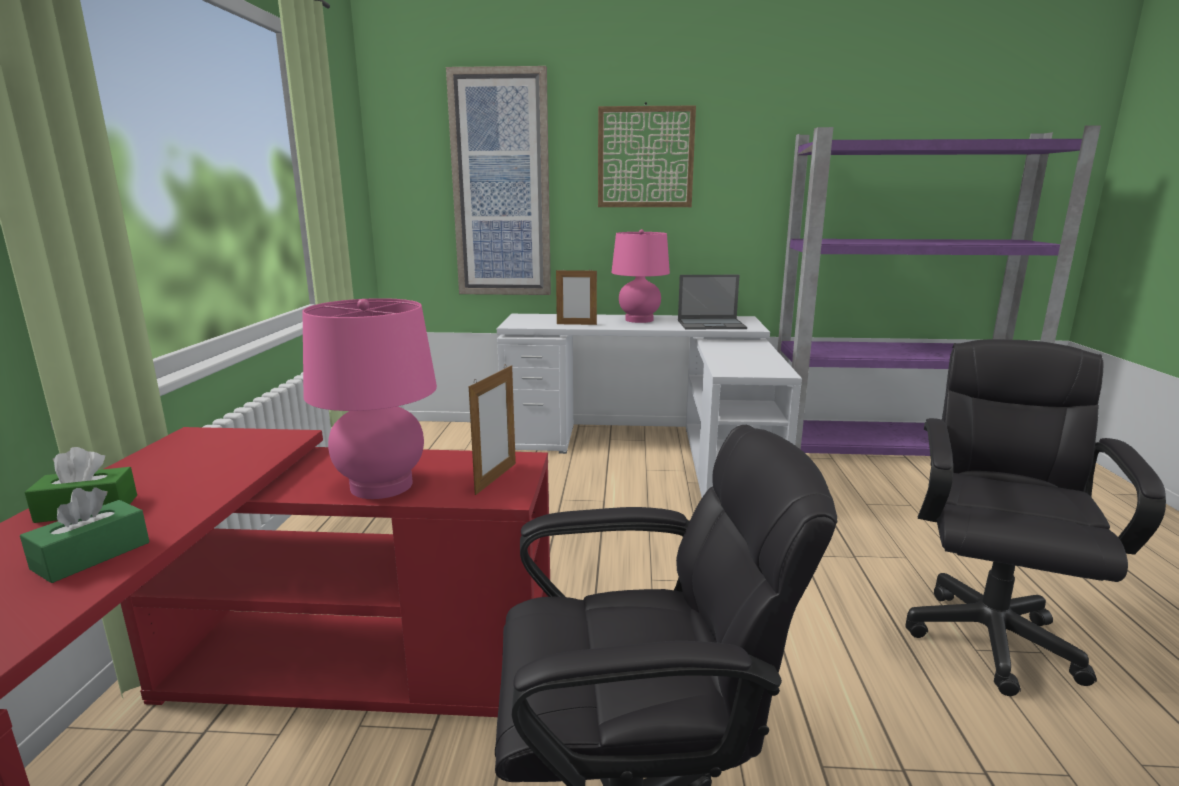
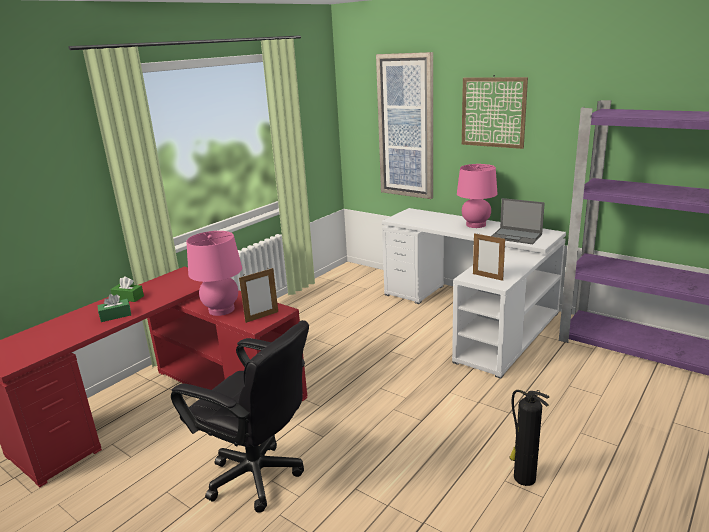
camera: 35 degrees right, 5 degrees up
(576, 324) = (430, 223): picture frame -> picture frame (487, 277)
(986, 635) = (523, 477): black office chair -> fire extinguisher

